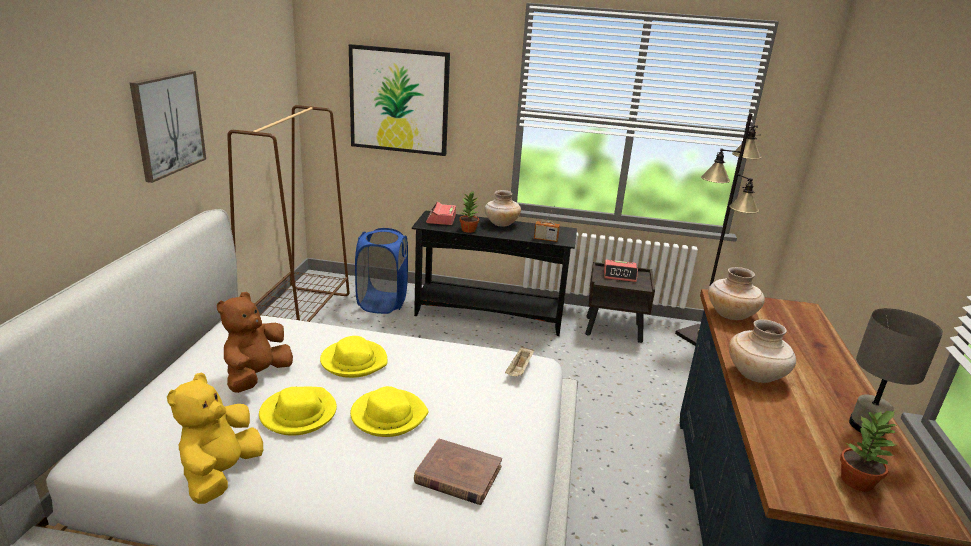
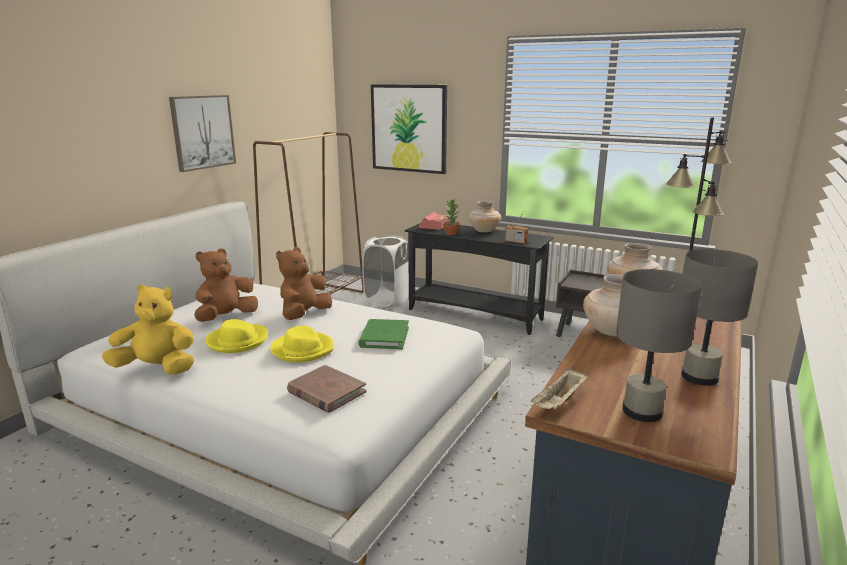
camera: 20 degrees right, 5 degrees down
(220, 474) = (157, 368): yellow plush toy -> yellow plush toy turned 60 degrees clockwise
(354, 361) = (304, 315): yellow hat -> brown plush toy
(382, 303) = (388, 299): blue laundry basket -> white laundry basket
(469, 383) = (384, 337): none -> green book
(519, 370) = (436, 333): beige tray -> beige tray (559, 402)
(620, 275) = (591, 281): alarm clock -> none
(857, 481) = (643, 412): potted plant -> grey table lamp

